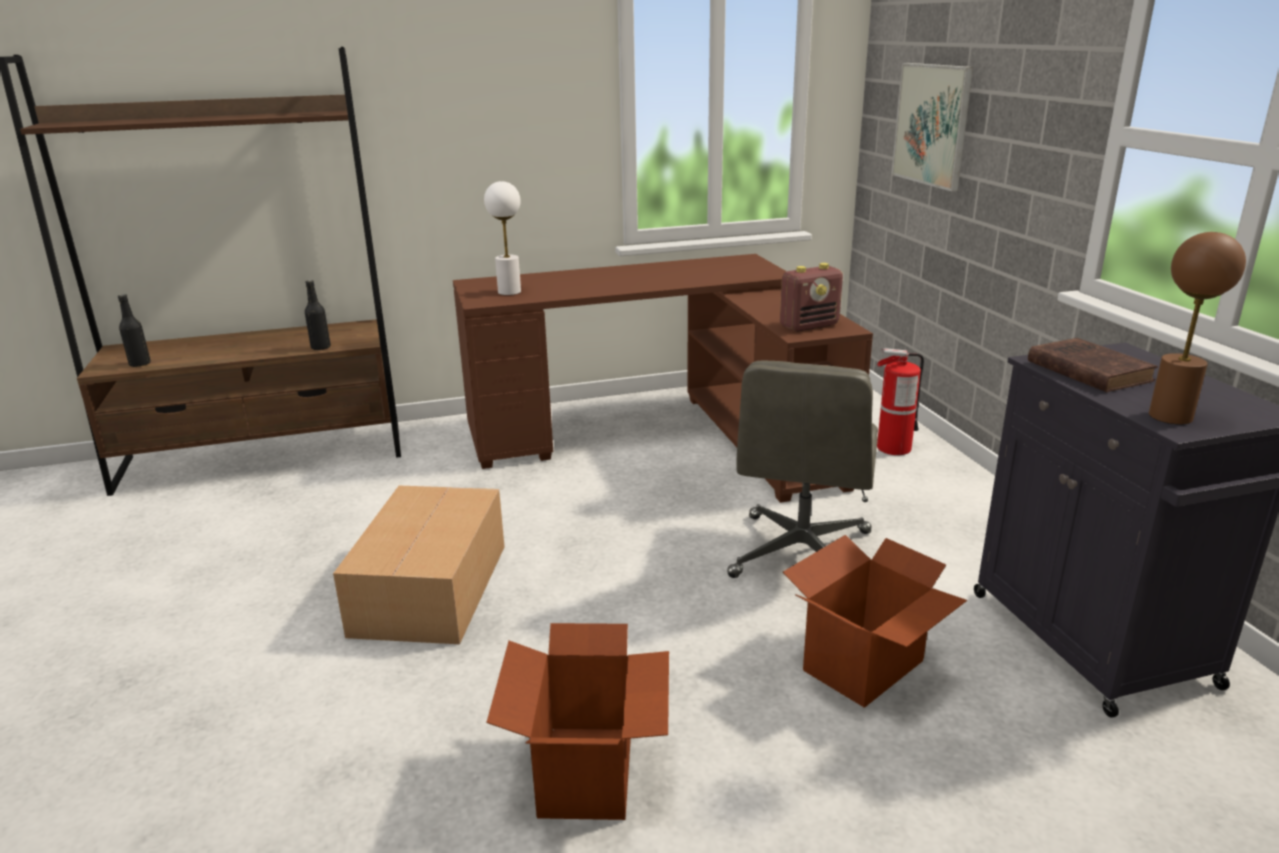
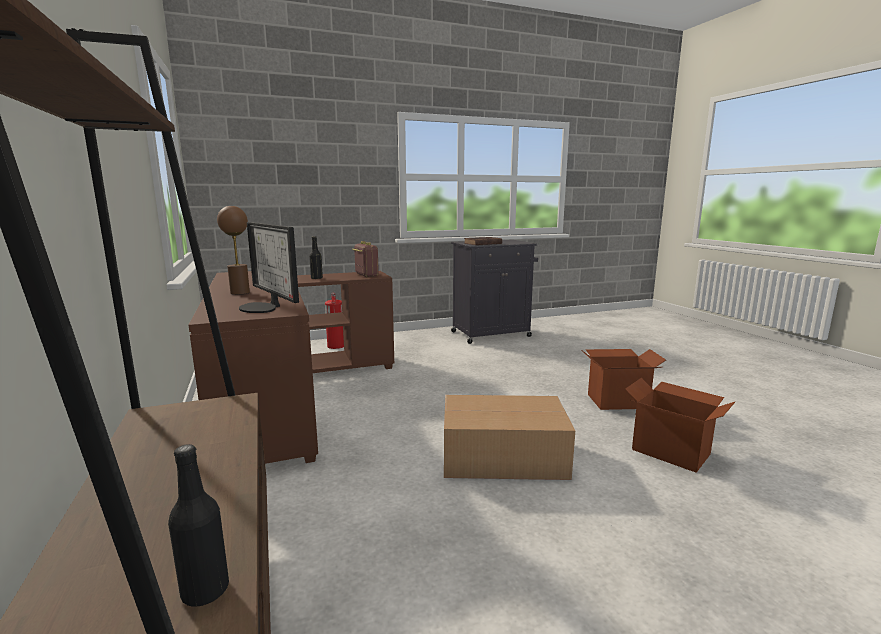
camera: 95 degrees left, 10 degrees down
(321, 347) = (236, 422): black bottle -> black bottle (316, 278)
(509, 292) = (263, 307): white table lamp -> monitor
(801, 555) = (444, 366): grey office chair -> none
(865, 666) = (522, 360): cardboard box -> cardboard box (670, 451)
(931, 125) = (274, 183): picture -> none
(1170, 417) = (518, 242): brown table lamp -> brown table lamp (240, 292)

